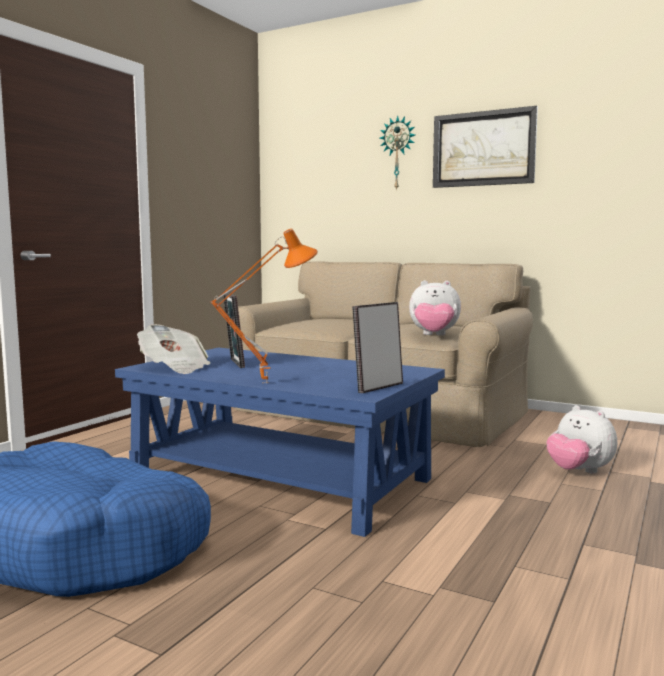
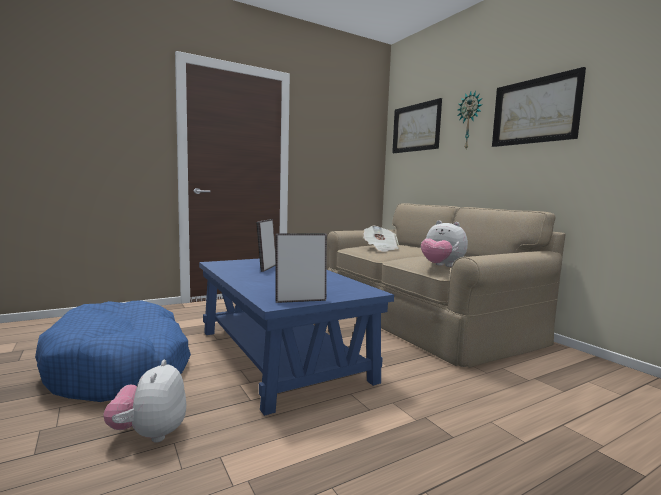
camera: 30 degrees right, 0 degrees up
(174, 368) = (227, 266): newspaper -> newspaper (380, 249)
(265, 382) = (244, 283): orange table lamp -> none
(313, 157) = (416, 128): none -> picture
(579, 471) = (526, 415): plush toy -> plush toy (150, 434)

